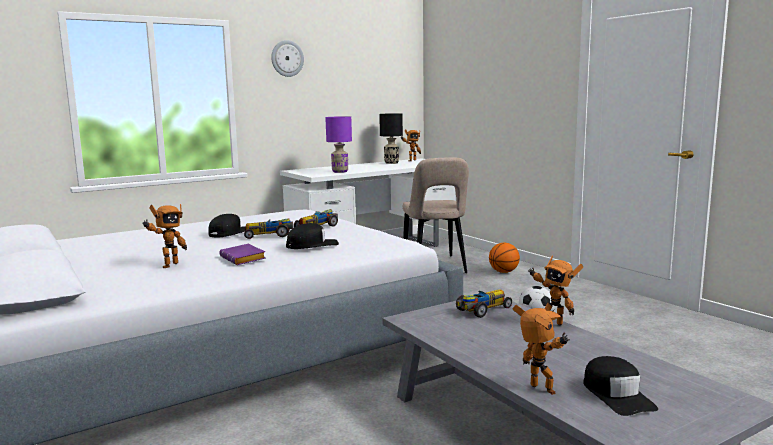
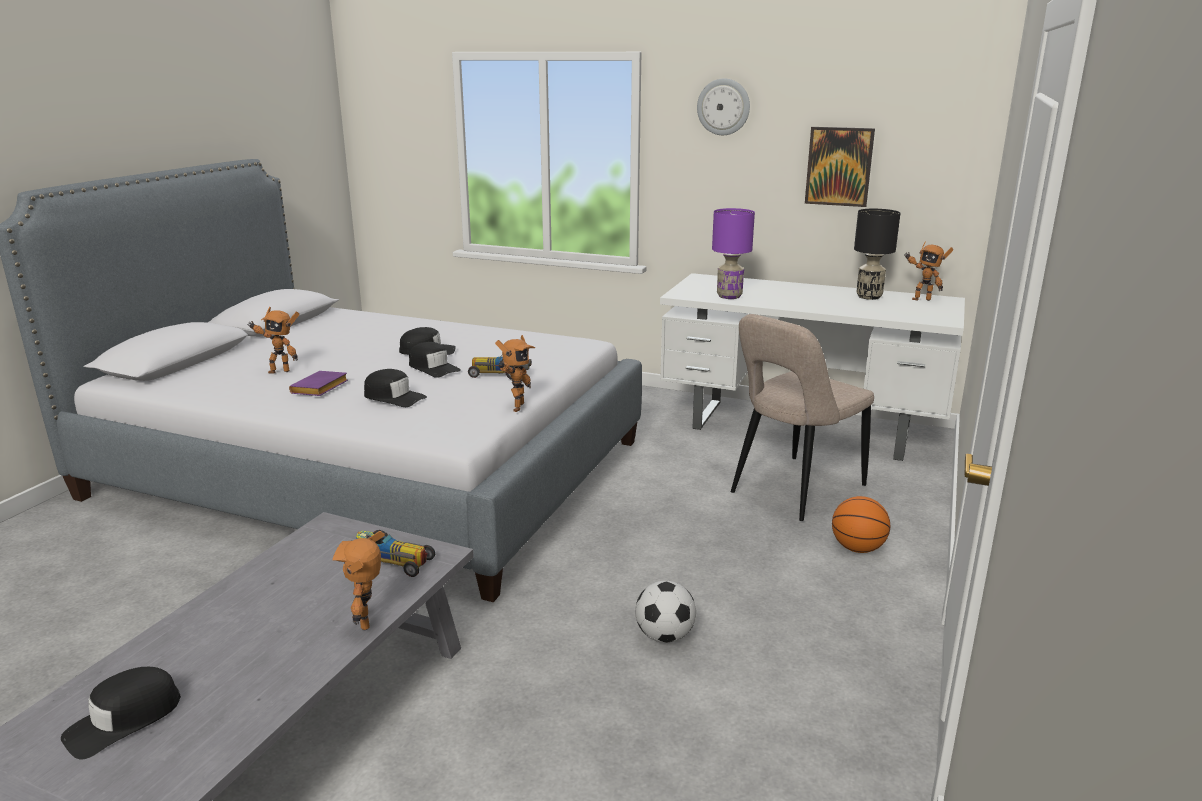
camera: 55 degrees right, 10 degrees up
(270, 235) = (433, 368): toy car -> black cap
(354, 92) = (839, 166): none -> picture
(540, 391) = (125, 663): toy robot -> toy robot (515, 407)

